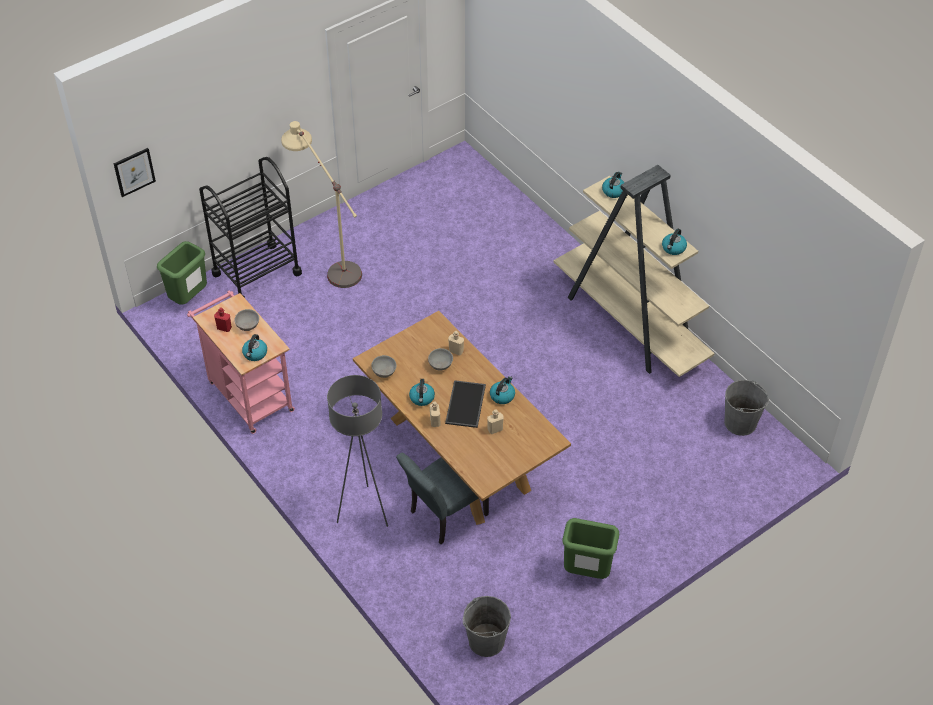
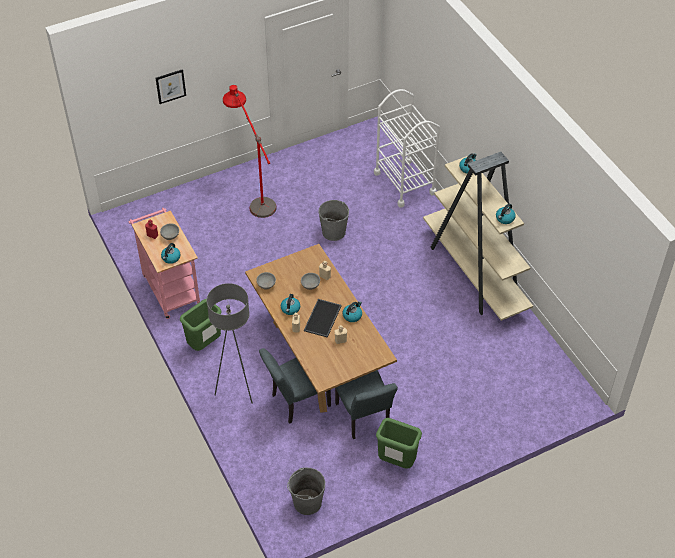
camera: 10 degrees right, 0 degrees up
(134, 172) = (104, 109): picture -> picture (170, 86)
(189, 298) = (142, 210): green trash can -> green trash can (204, 344)
(256, 273) = (197, 198): black cart -> none
(329, 261) = (254, 195): beige floor lamp -> red floor lamp
(517, 221) = (404, 183): none -> white cart
(534, 524) = (364, 419): none -> grey chair
(740, 422) = (544, 363): grey bucket -> grey bucket (334, 232)

